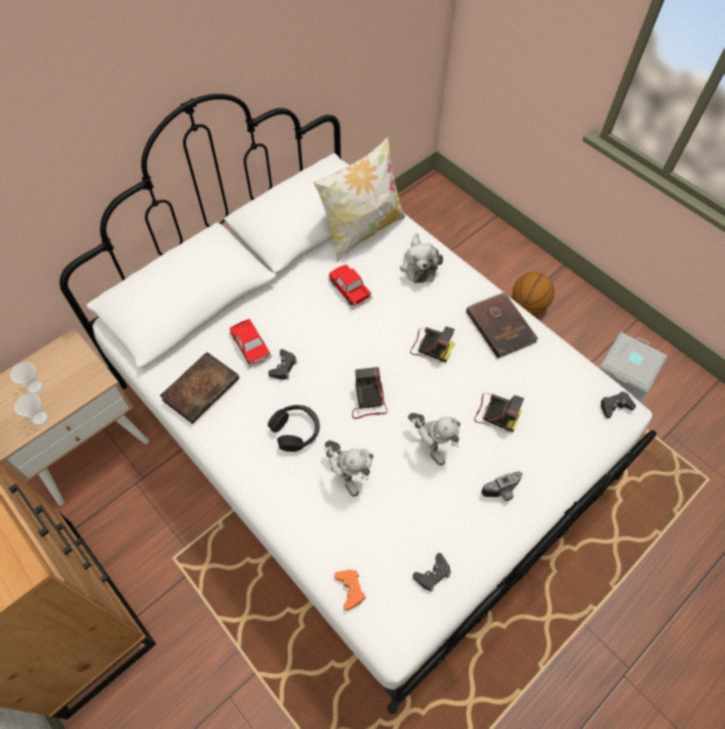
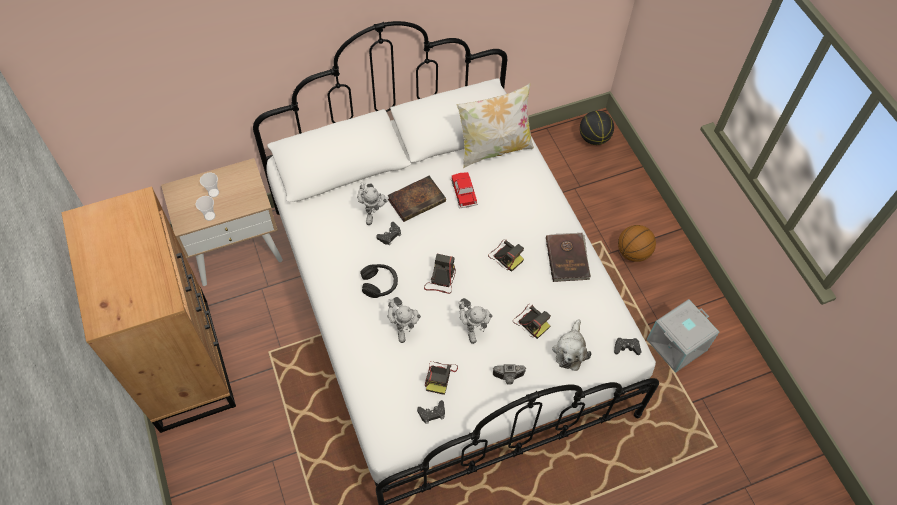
camera: 20 degrees right, 0 degrees up
(202, 388) = (326, 231): book -> book (417, 200)
(251, 346) = (372, 212): toy car -> toy robot
(350, 589) = (371, 402): orange game controller -> none
(419, 265) = (526, 190): plush toy -> plush toy (570, 350)
(421, 522) = (440, 377): none -> camera
(436, 202) = (594, 138): none -> basketball

